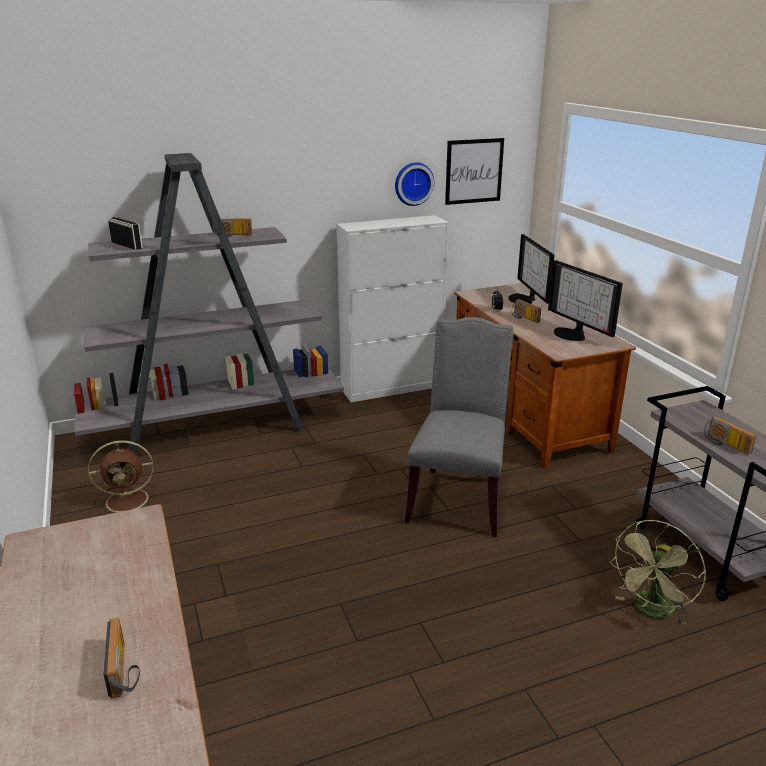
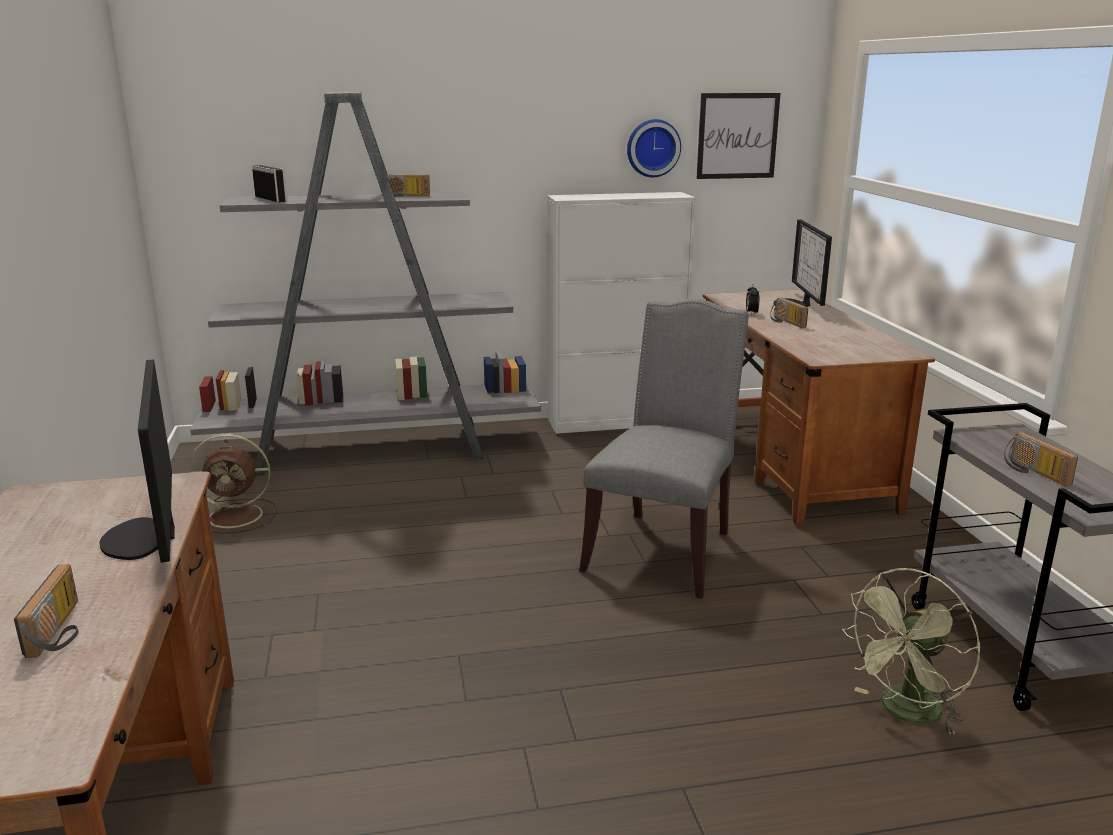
camera: 10 degrees right, 5 degrees down
(572, 334) = (847, 341): monitor -> monitor (146, 538)

